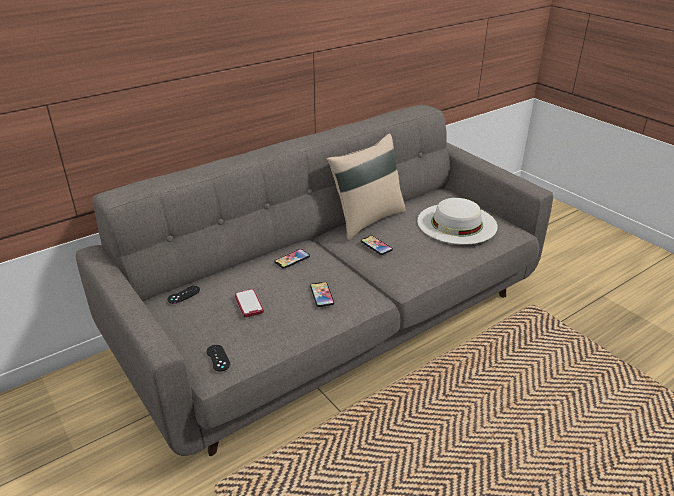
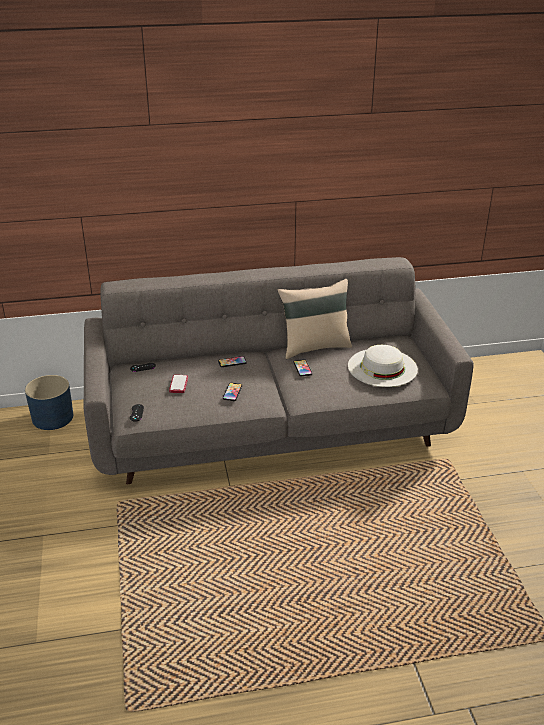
camera: 25 degrees right, 0 degrees up
(53, 397) = (53, 417): none -> blue planter

